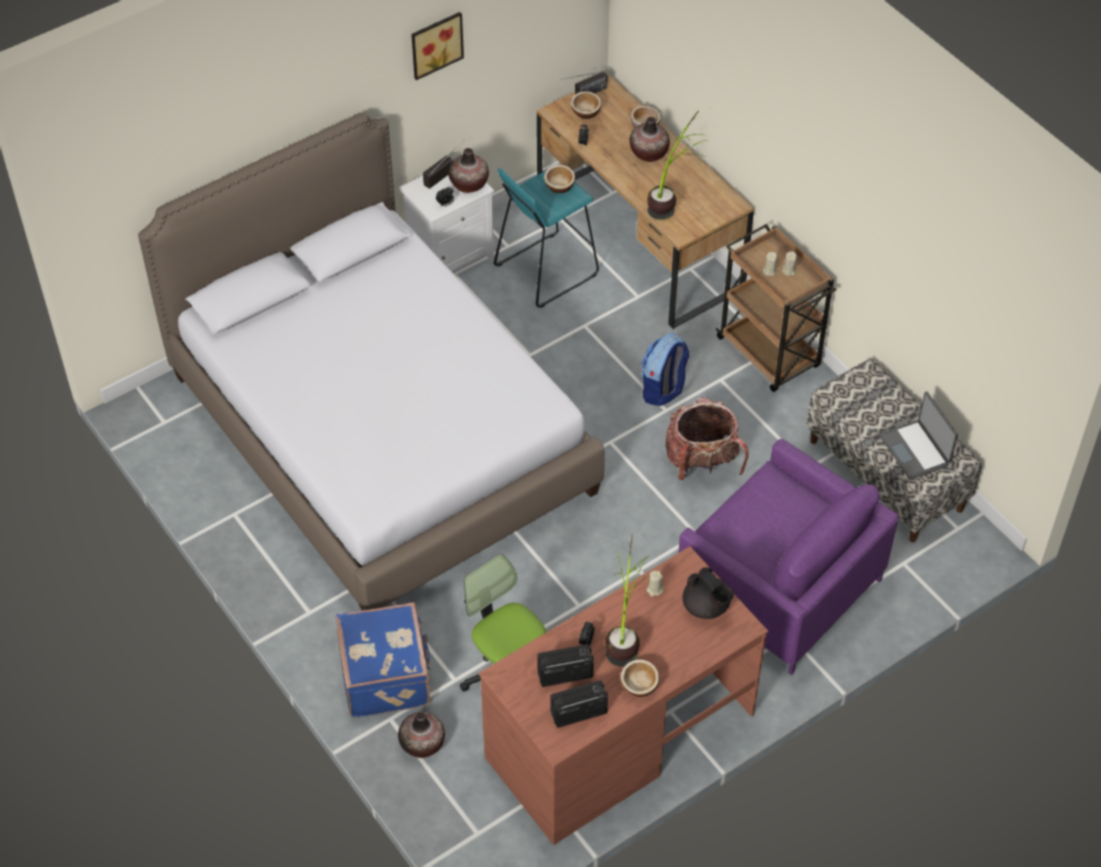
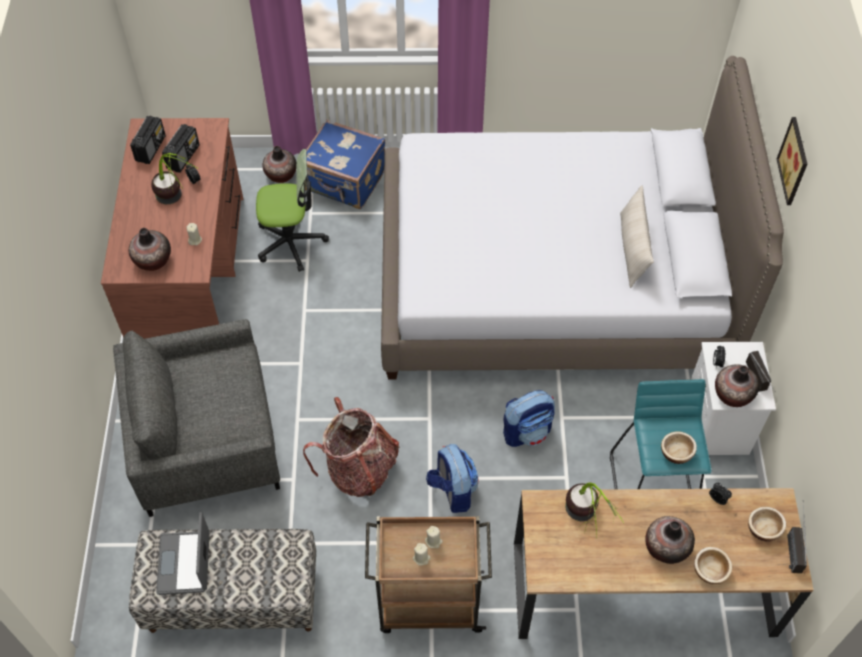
camera: 125 degrees right, 5 degrees up
(374, 292) = (632, 249): none -> beige pillow
(435, 43) = (821, 293): picture -> picture (796, 161)
(563, 370) = (527, 431): none -> backpack
(639, 685) = (136, 189): bowl -> none
(706, 607) = (153, 260): black teapot -> vase
(779, 588) = (206, 441): purple armchair -> grey armchair
(915, 450) = (185, 563): laptop -> laptop turned 105 degrees counterclockwise

